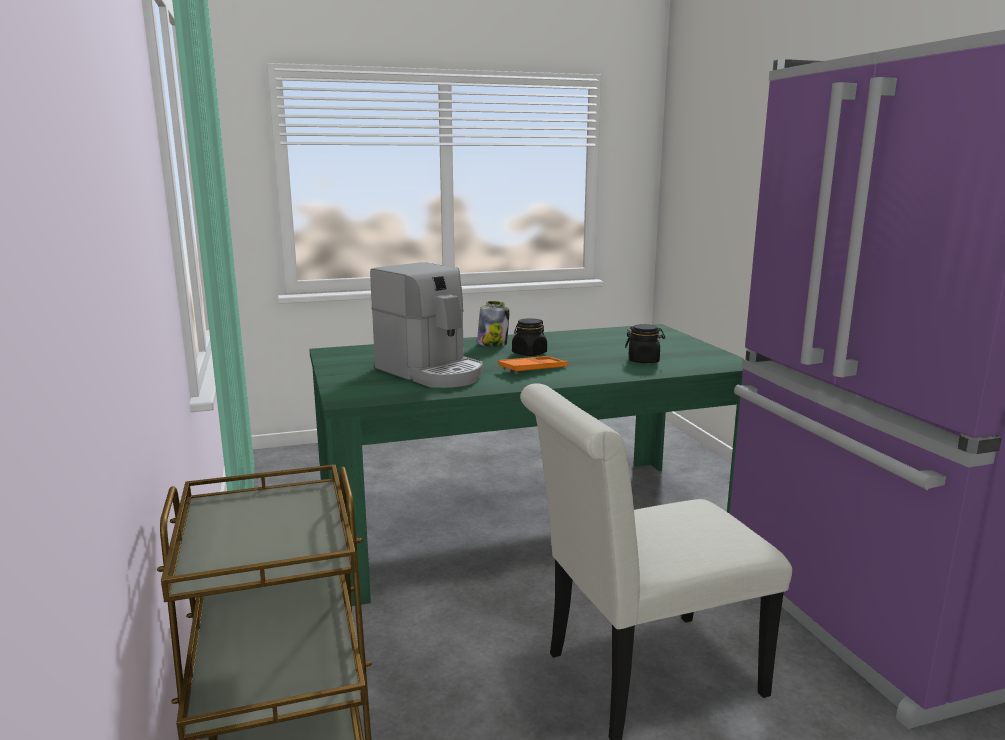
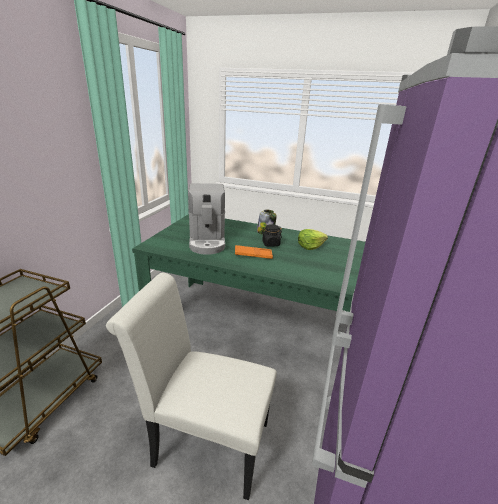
camera: 35 degrees right, 10 degrees up
(584, 344) = (310, 246): none -> lettuce
(643, 360) = (320, 269): black jar -> none

